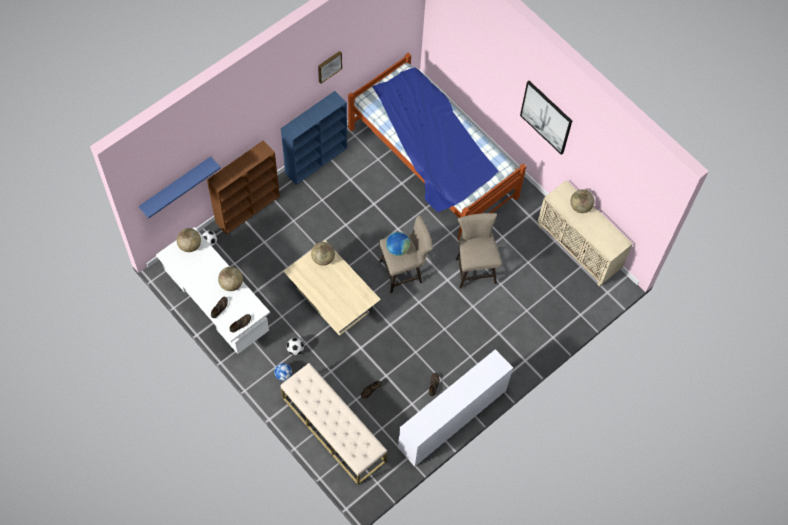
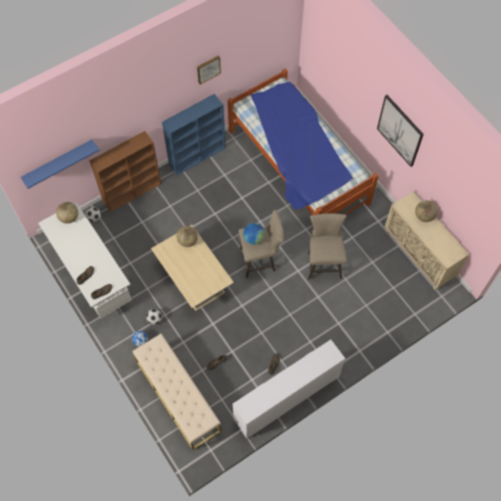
camera: 10 degrees right, 0 degrees up
(231, 284) = (100, 255): globe -> none

